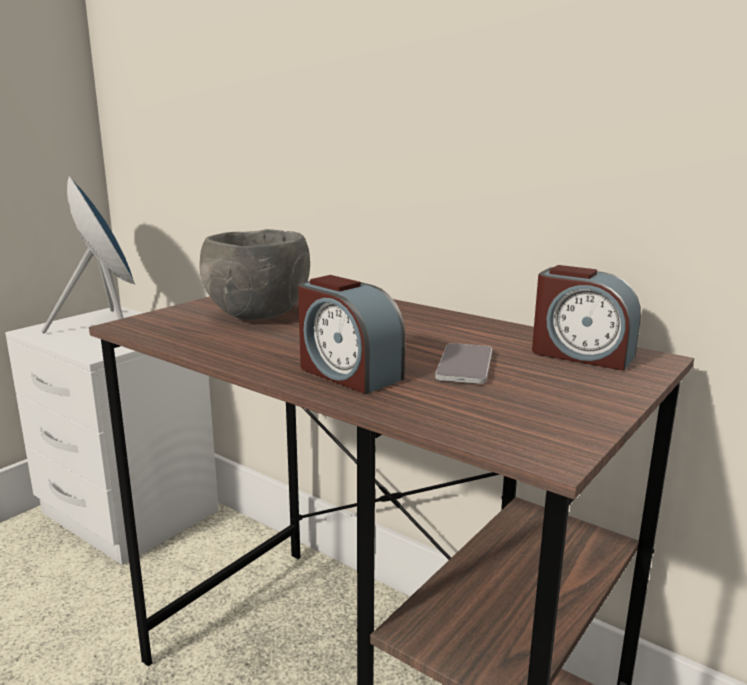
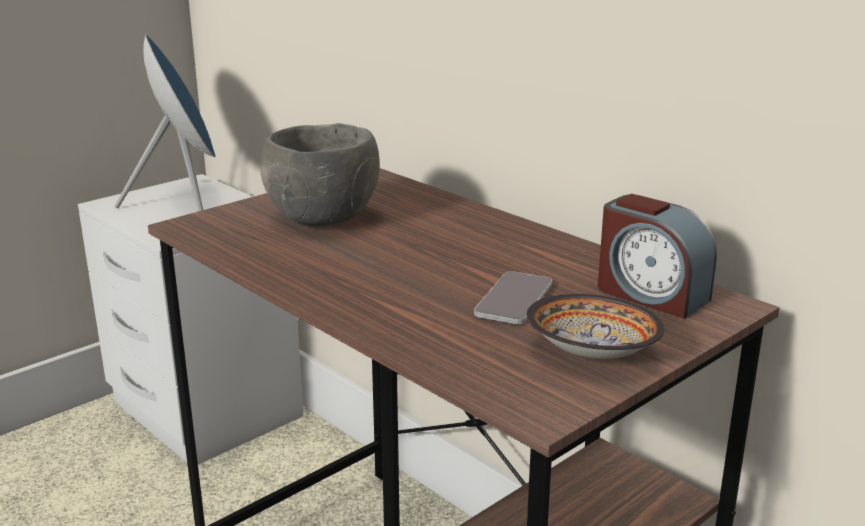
camera: 10 degrees right, 5 degrees up
(348, 373) = (387, 301): alarm clock -> none
(560, 401) = (590, 352): none -> bowl

